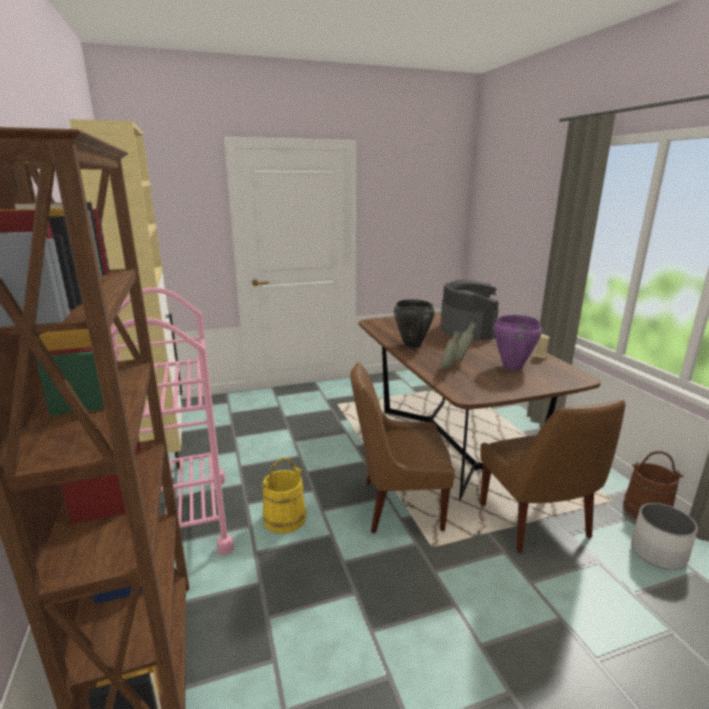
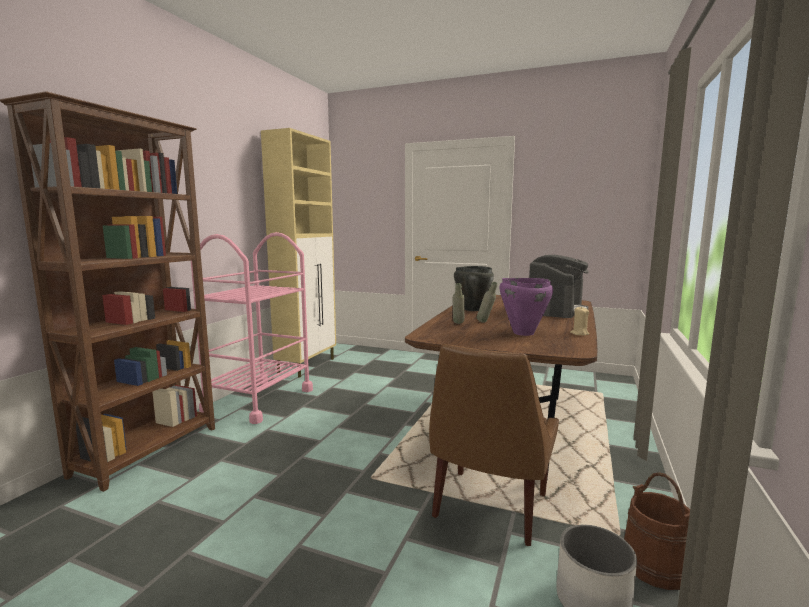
camera: 40 degrees right, 10 degrees down
(285, 518) = (309, 421): yellow bucket -> none
(398, 506) = (391, 445): brown chair -> none

